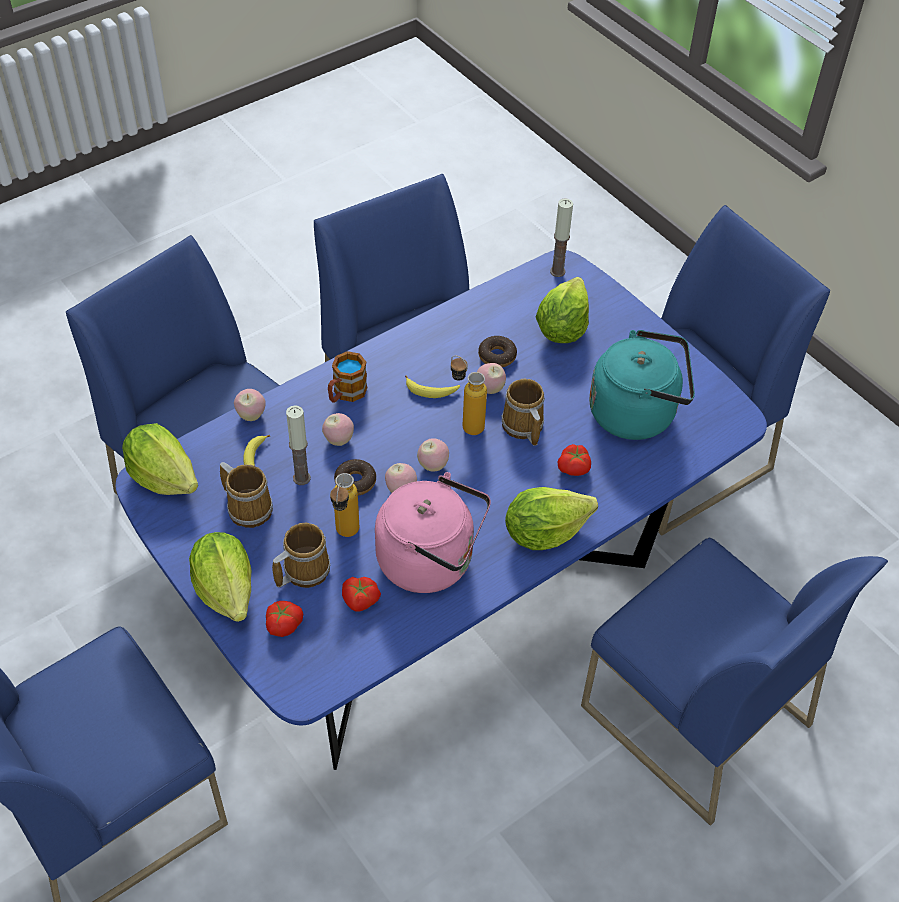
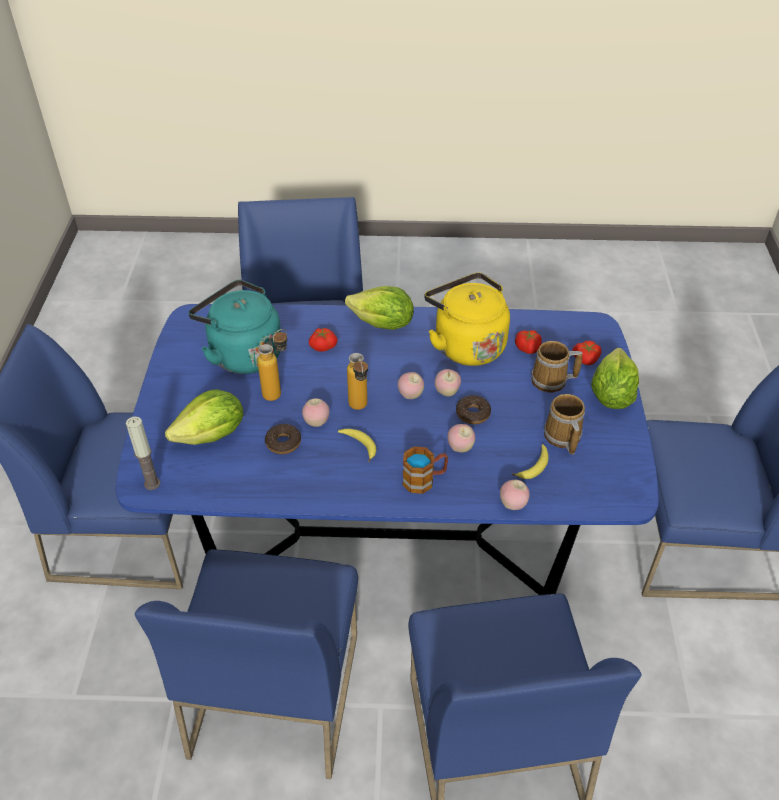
camera: 140 degrees left, 5 degrees down
(163, 477) = (614, 493): lettuce -> none
(301, 478) = (509, 436): candle -> none
(345, 536) = (508, 385): bottle -> bottle (278, 391)
(431, 561) = (466, 345): pink kettle -> yellow kettle
(522, 426) = (325, 386): mug -> none

